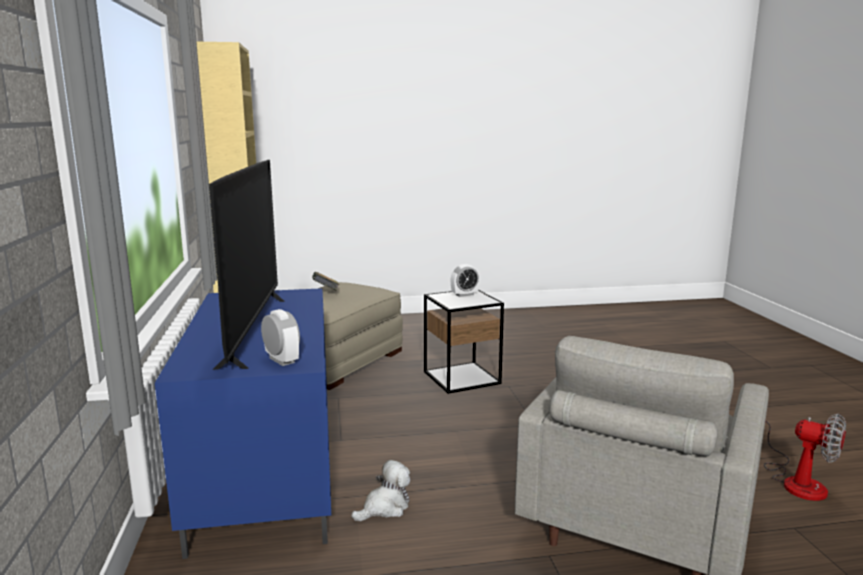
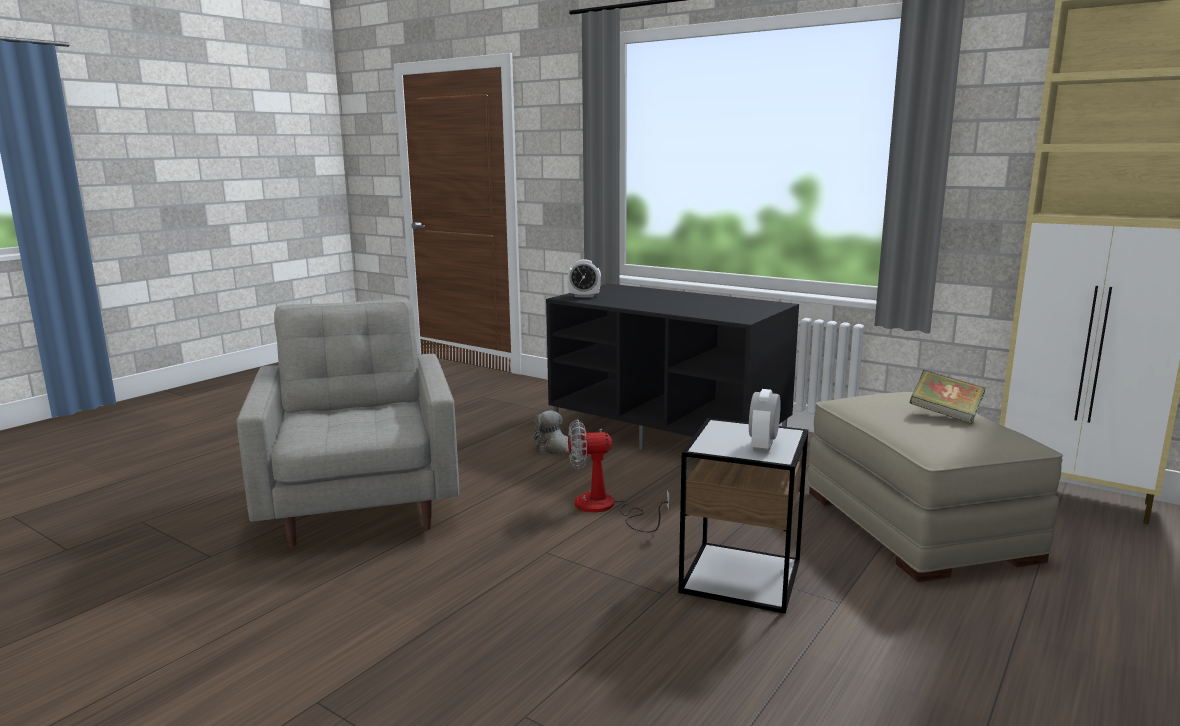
camera: 135 degrees right, 0 degrees up
(254, 330) = (658, 299): television -> none
(264, 472) = (669, 433): blue tv stand -> black tv stand
(385, 507) = (555, 449): plush toy -> plush toy turned 135 degrees clockwise
(797, 481) = (189, 613): fan -> fan (605, 508)

